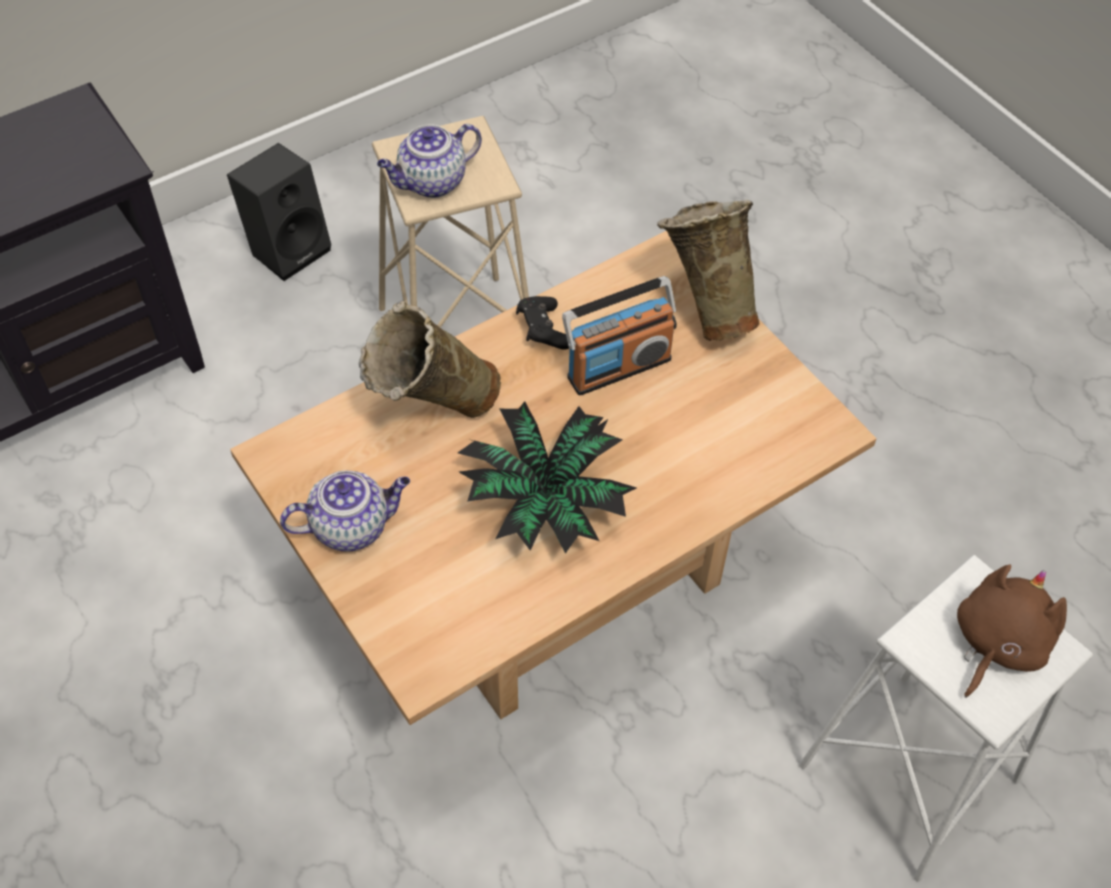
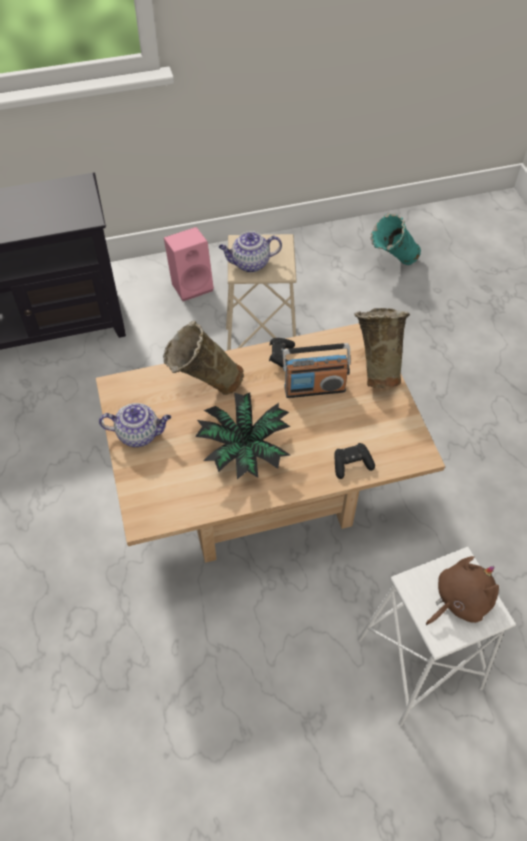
camera: 20 degrees right, 0 degrees up
(289, 248) = (192, 285): black speaker -> pink speaker
(617, 135) = (391, 265): none -> turquoise vase
(730, 477) = (351, 464): none -> black game controller

